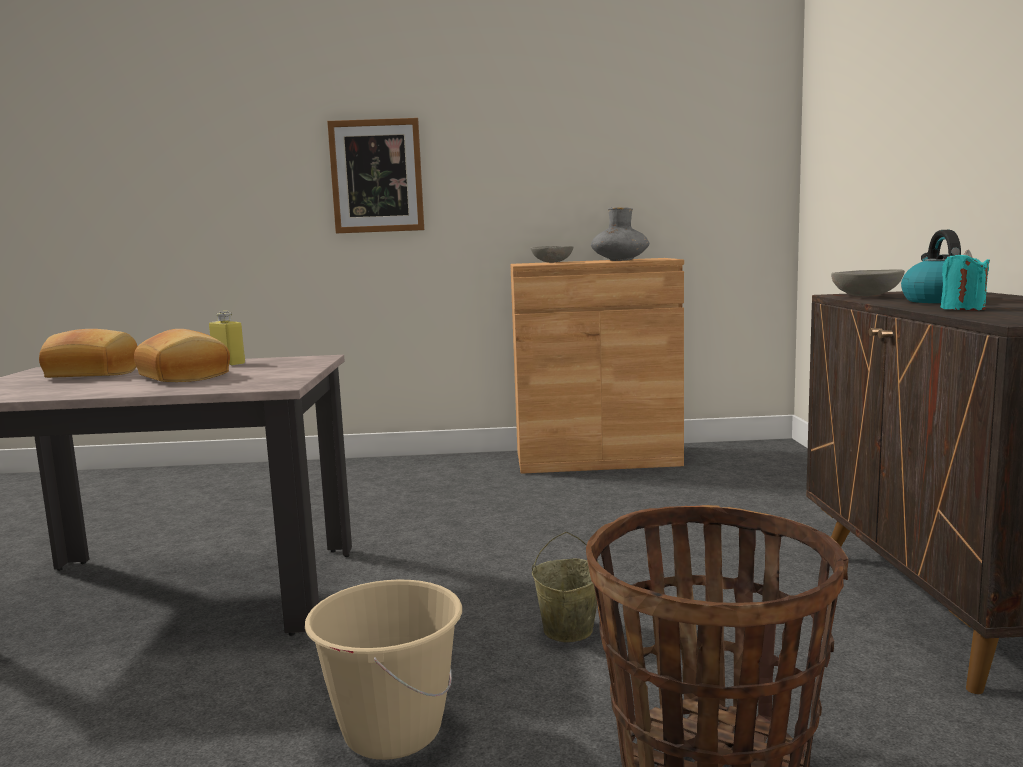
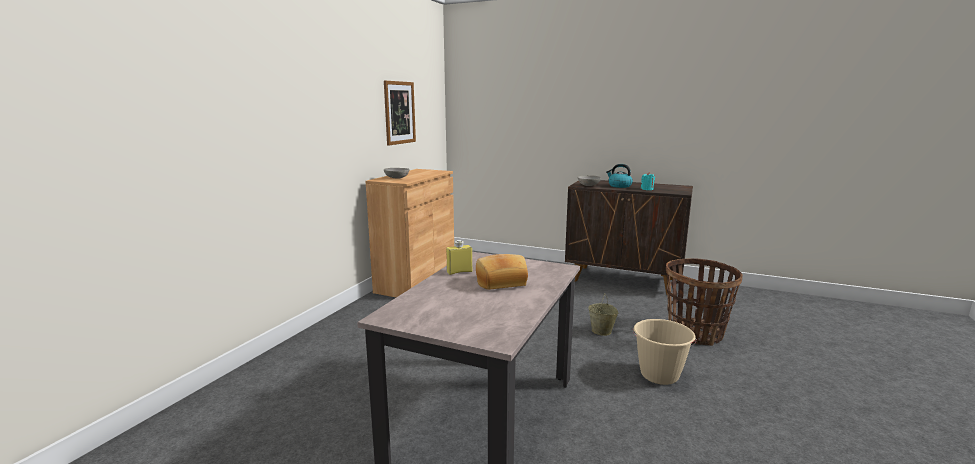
camera: 65 degrees left, 5 degrees up
(94, 373) = (444, 302): bread -> none
(376, 176) = (297, 127): picture -> picture (399, 112)
(620, 260) = (424, 173): grey vase -> none

